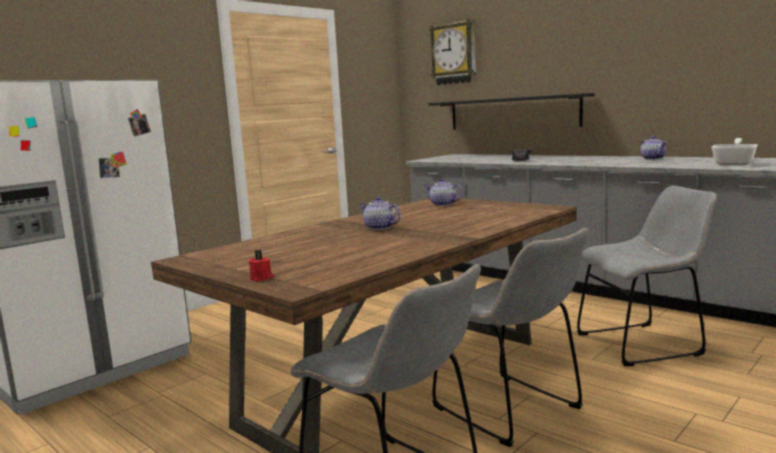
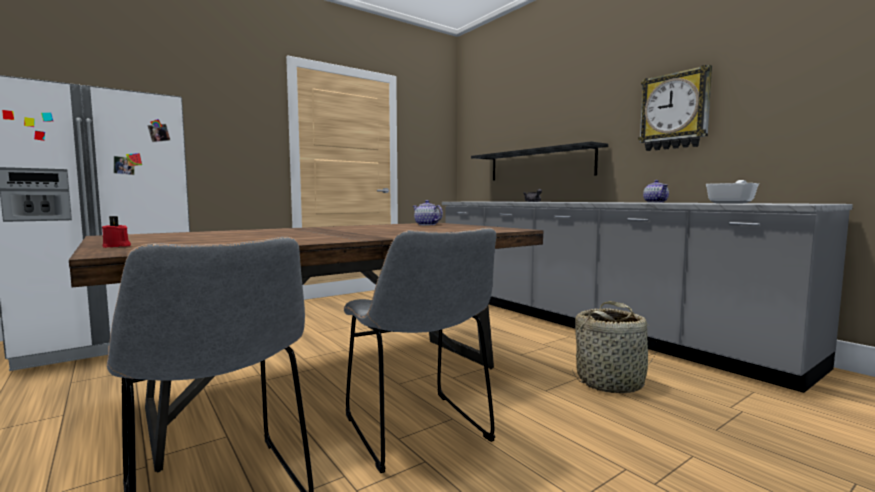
camera: 10 degrees right, 5 degrees down
(380, 228) = (331, 231): teapot -> none
(454, 53) = (496, 115): wall clock -> wall clock (674, 111)
(643, 343) = (610, 382): grey chair -> basket

